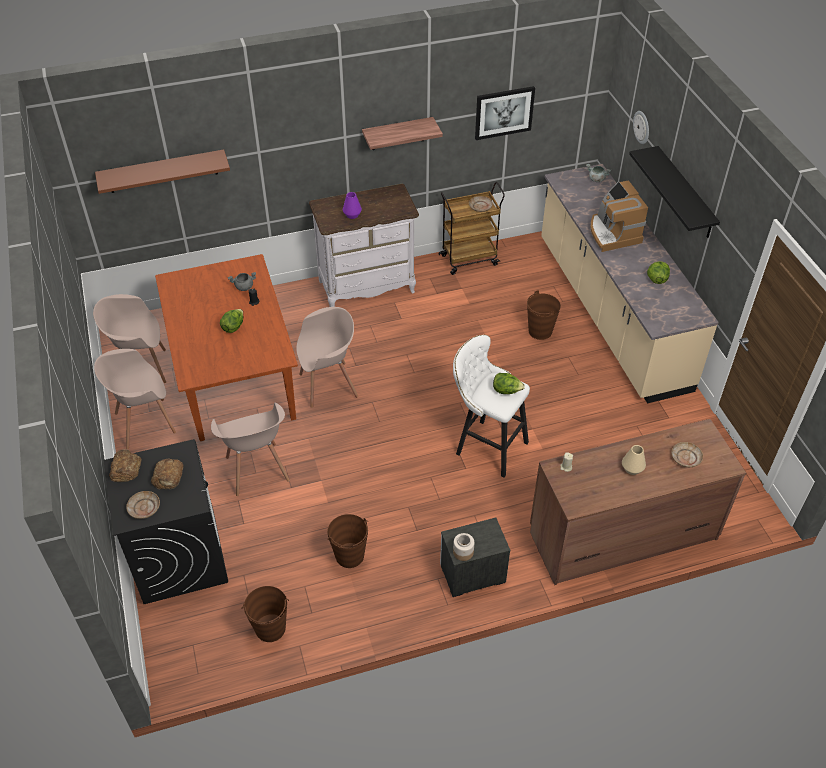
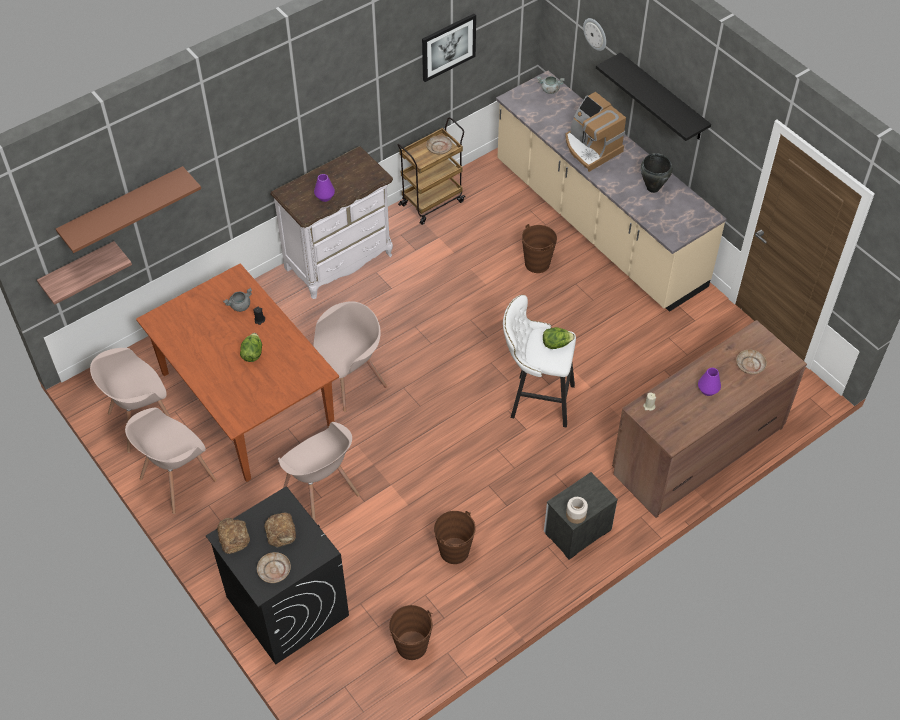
camera: 20 degrees left, 5 degrees up
(397, 134) = (349, 98): shelf -> shelf (79, 270)
(632, 469) = (708, 390): beige vase -> purple vase
(656, 279) = (652, 188): lettuce -> black cooking pot

